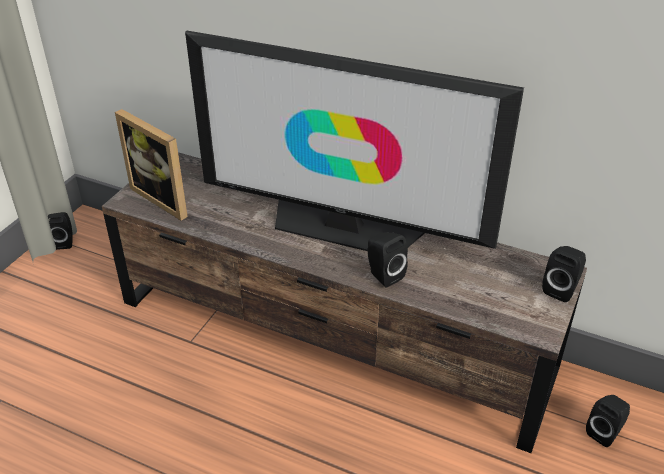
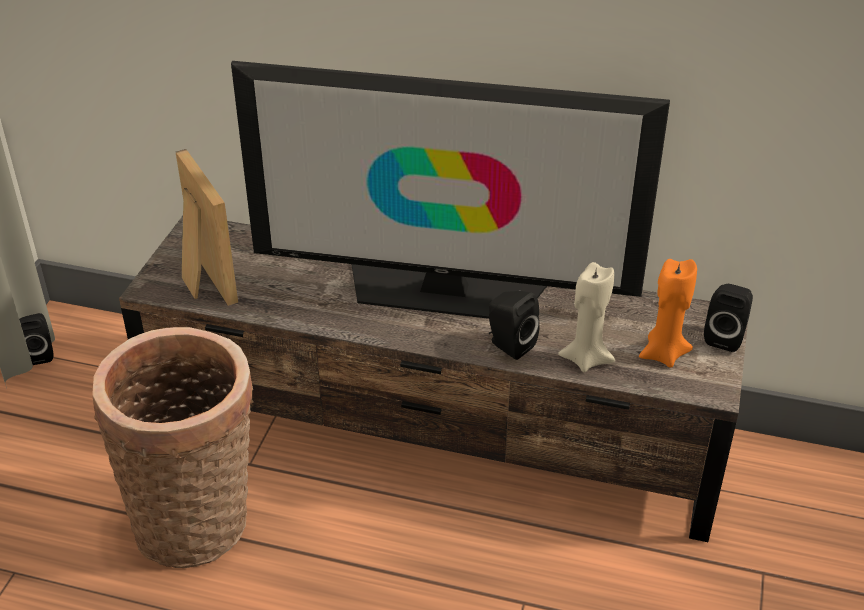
camera: 10 degrees left, 0 degrees up
(141, 379) = (198, 520): none -> basket
(165, 198) = (202, 278): picture frame -> picture frame turned 150 degrees counterclockwise
(442, 293) = (586, 359): none -> beige candle
(506, 297) = (663, 354): none -> orange candle
(605, 432) = (789, 505): black speaker -> none

